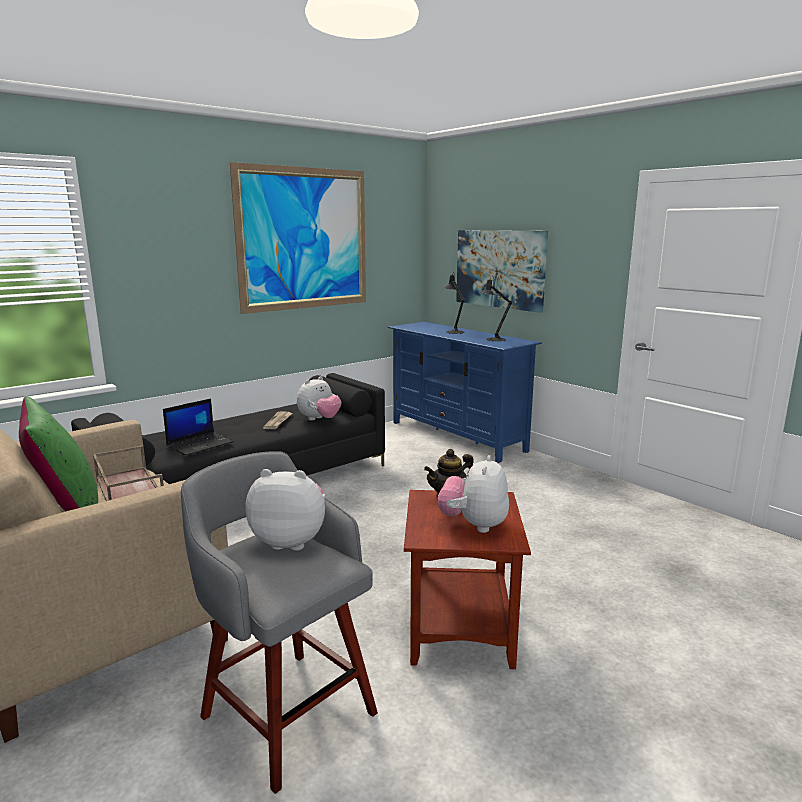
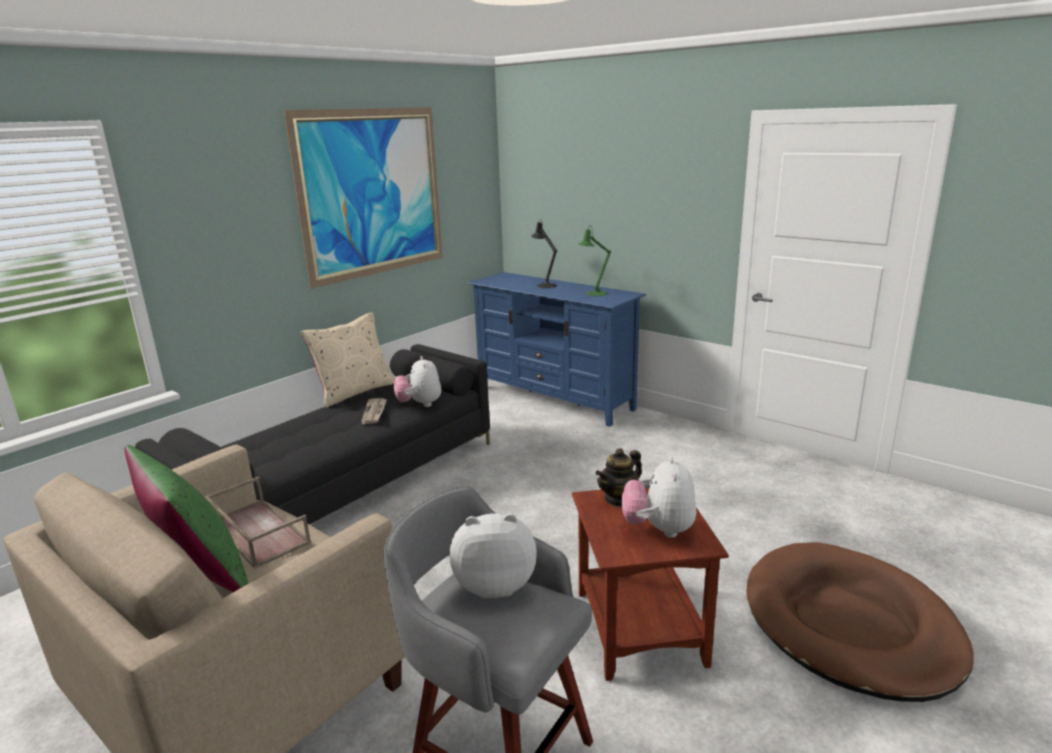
camera: 10 degrees left, 5 degrees up
(200, 444) = (298, 453): laptop -> none
(269, 406) = (354, 392): none -> beige pillow
(319, 419) = (420, 404): plush toy -> plush toy turned 135 degrees clockwise
(493, 339) = (593, 294): black table lamp -> green table lamp
(500, 269) = (592, 214): picture -> none
(673, 653) = (850, 624): none -> brown dog bed

